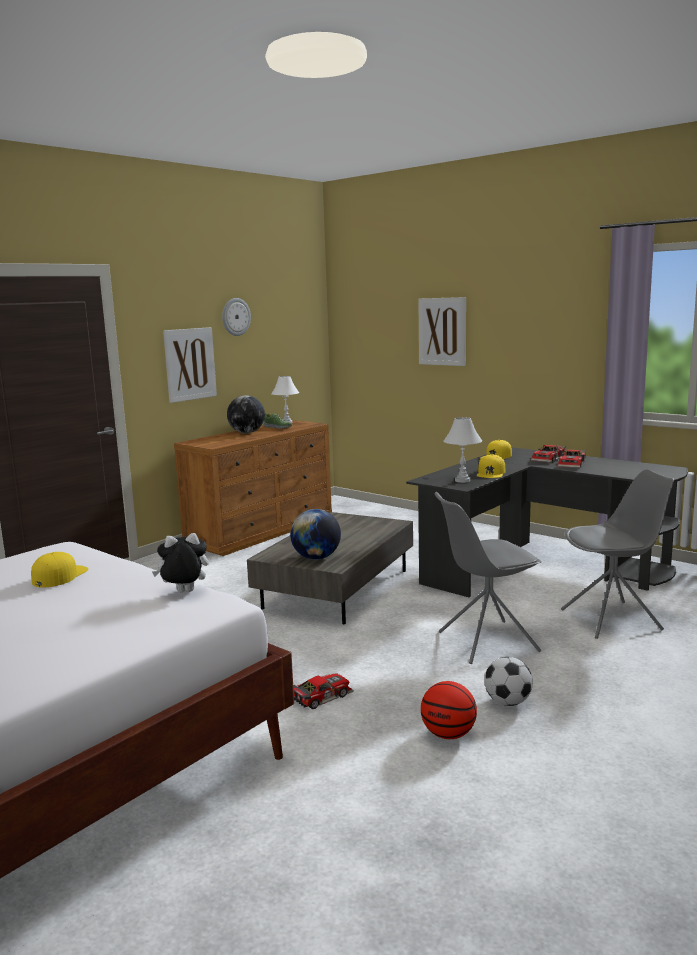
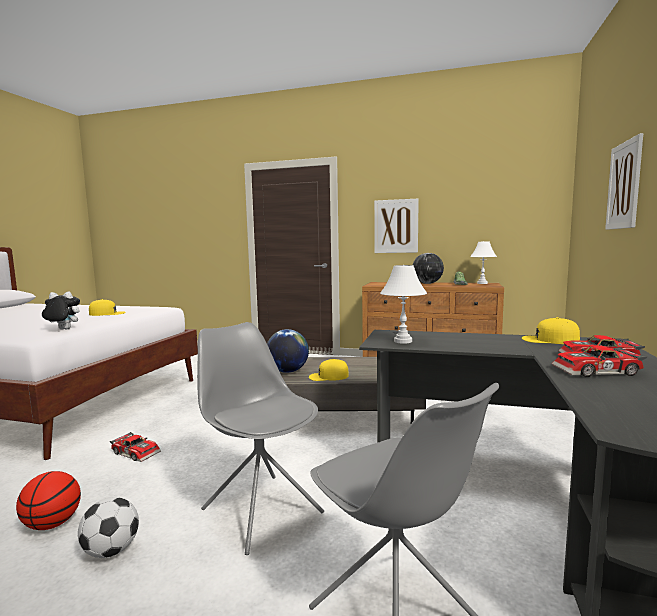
camera: 65 degrees right, 5 degrees down
(184, 592) = (62, 329): plush toy -> plush toy turned 60 degrees counterclockwise
(235, 317) = (446, 190): wall clock -> none
(491, 473) = (457, 345): yellow cap -> yellow cap (328, 376)

